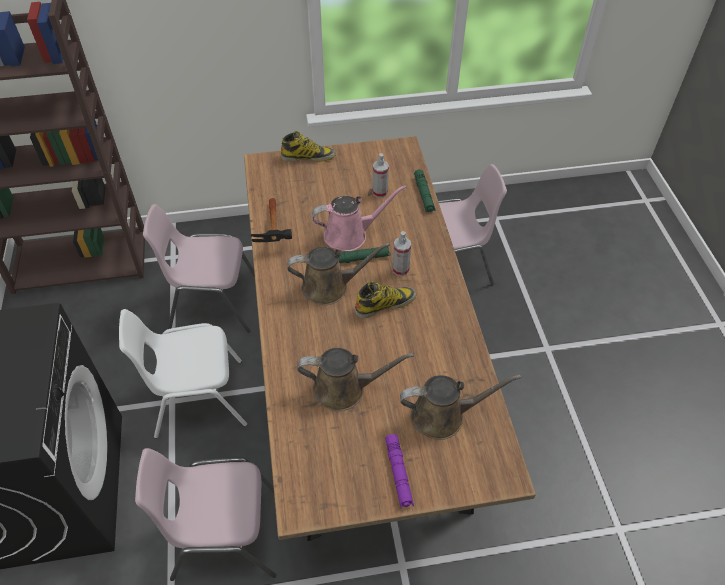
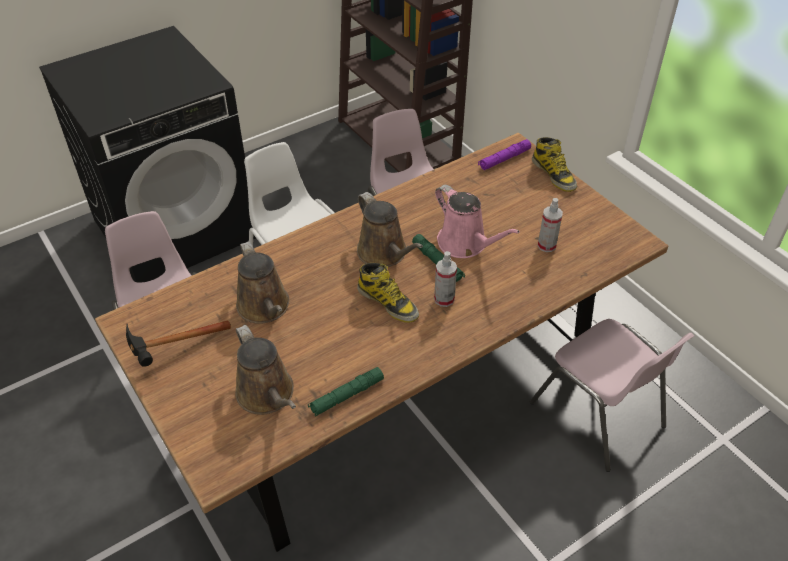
camera: 65 degrees right, 5 degrees down
(275, 235) = (426, 192): hammer -> hammer (171, 353)
(398, 473) = (185, 380): purple flashlight -> purple flashlight (504, 159)
(424, 195) = (574, 282): green flashlight -> green flashlight (346, 395)

